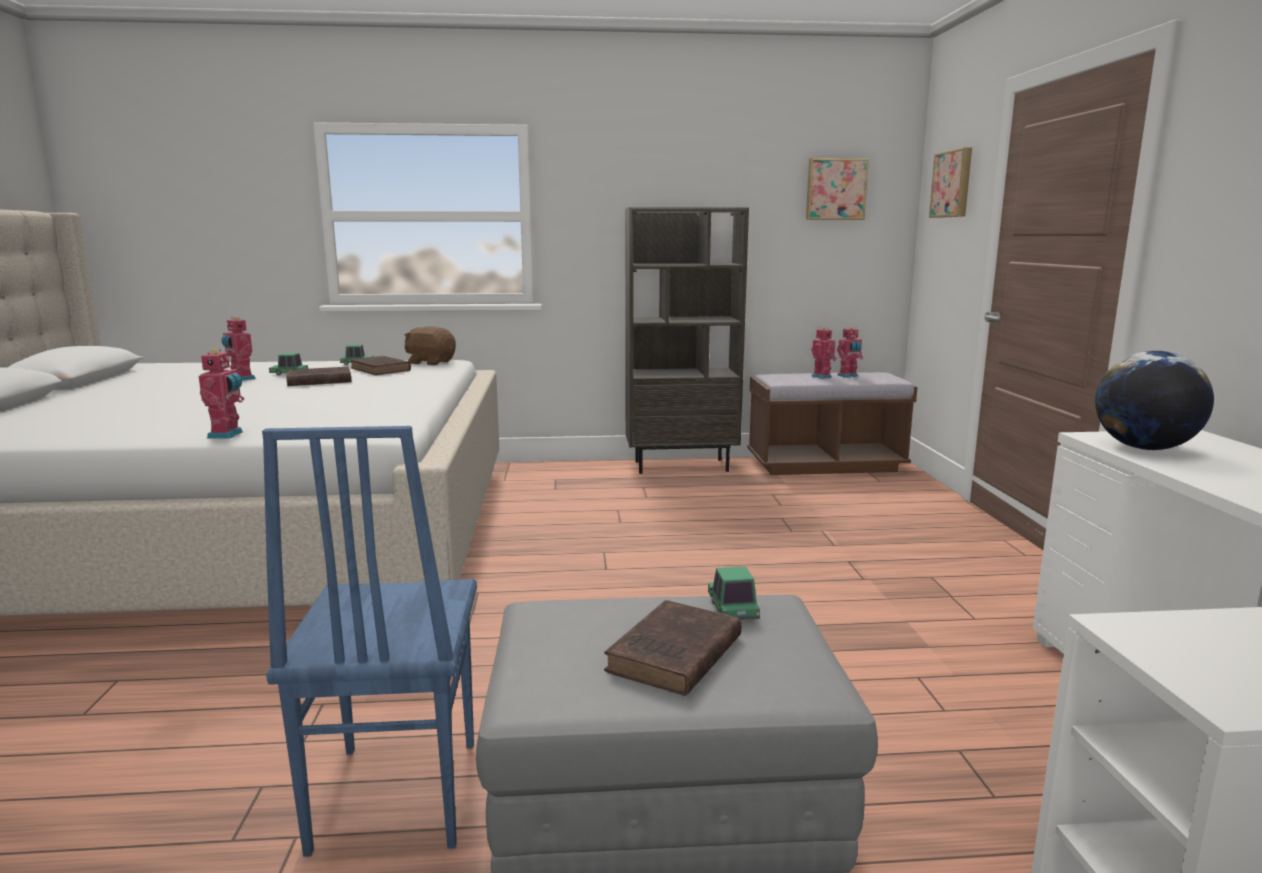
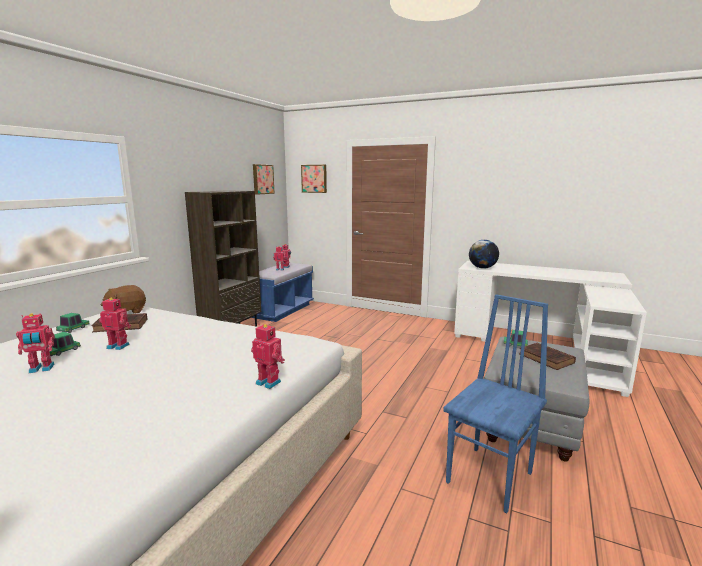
camera: 60 degrees left, 0 degrees up
(317, 381) = (119, 346): brown book -> toy robot
(393, 796) = (491, 477): blue chair -> blue chair turned 75 degrees counterclockwise
(825, 465) = (281, 310): brown bench -> blue bench

